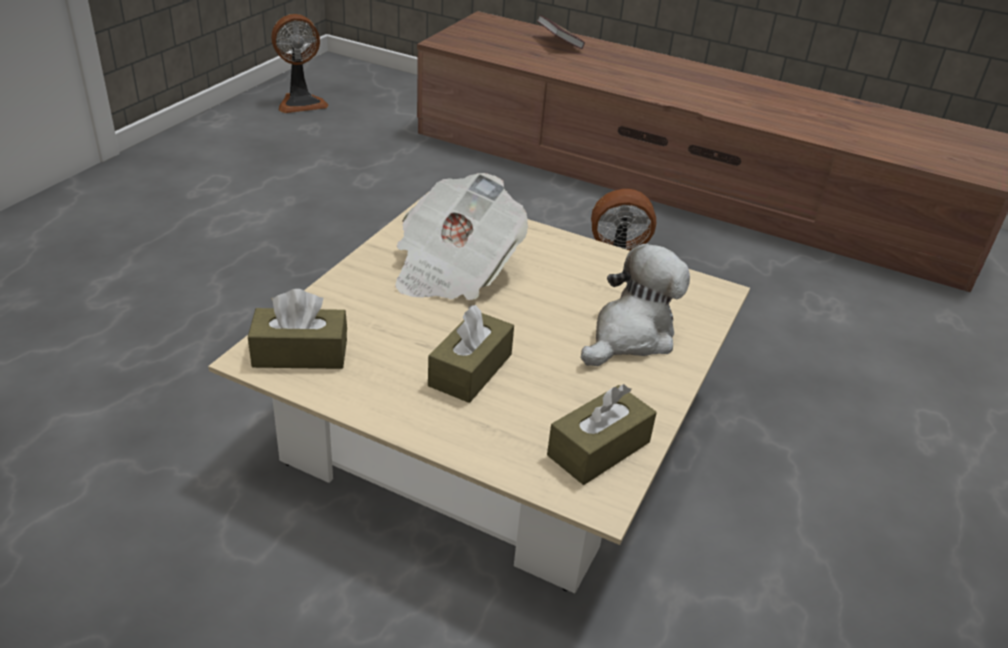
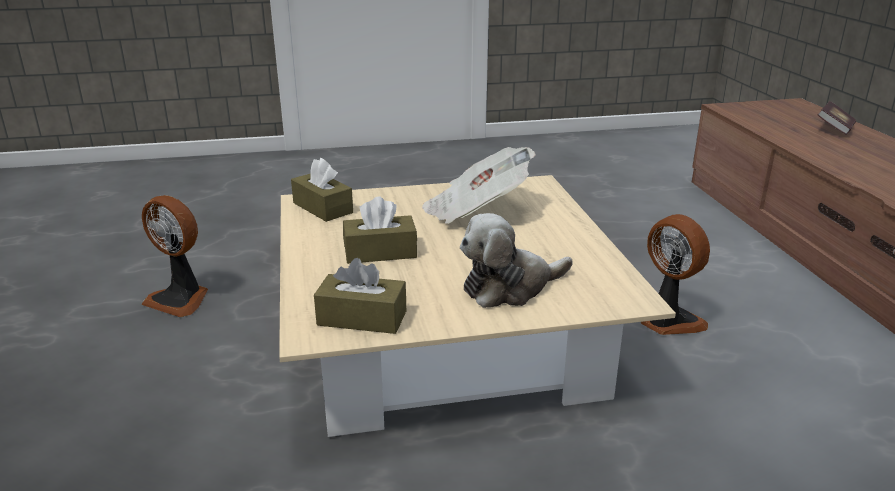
camera: 55 degrees right, 10 degrees down
(300, 103) = (635, 144): fan -> fan (180, 299)
(630, 336) = (510, 287): plush toy -> plush toy turned 150 degrees clockwise

